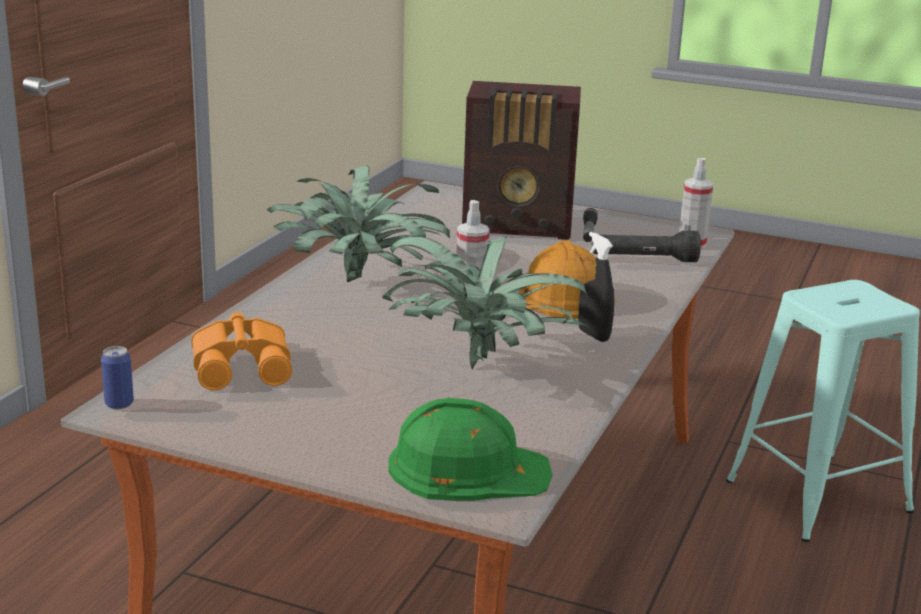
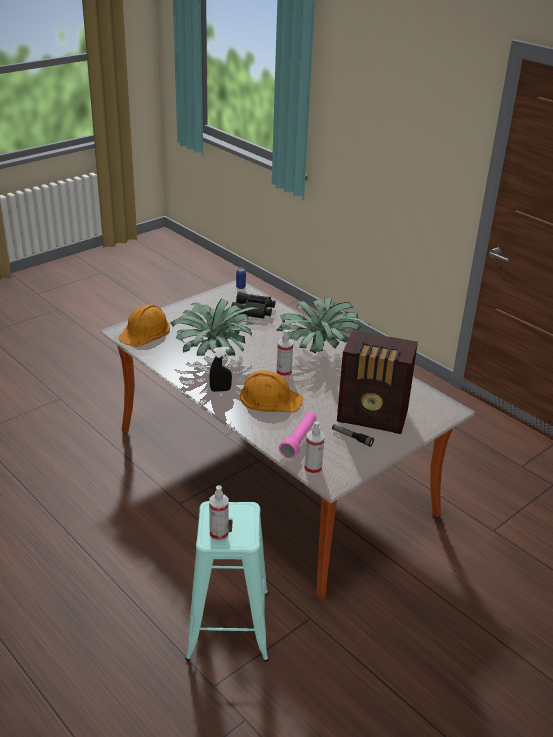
camera: 115 degrees right, 10 degrees up
(244, 364) = (254, 311): orange binoculars -> black binoculars
(467, 468) = (145, 331): green hard hat -> orange hard hat
(520, 226) = (373, 417): radio -> radio turned 105 degrees counterclockwise
(644, 260) = (299, 440): black flashlight -> pink flashlight
(876, 303) = (219, 534): none -> spray bottle

